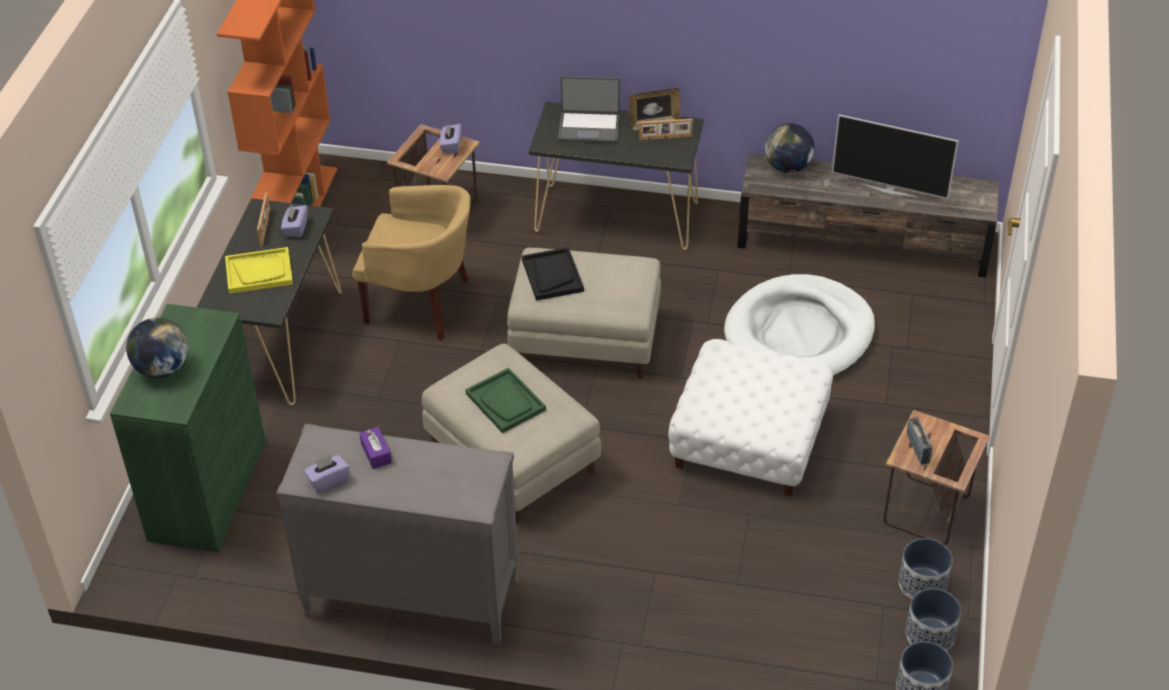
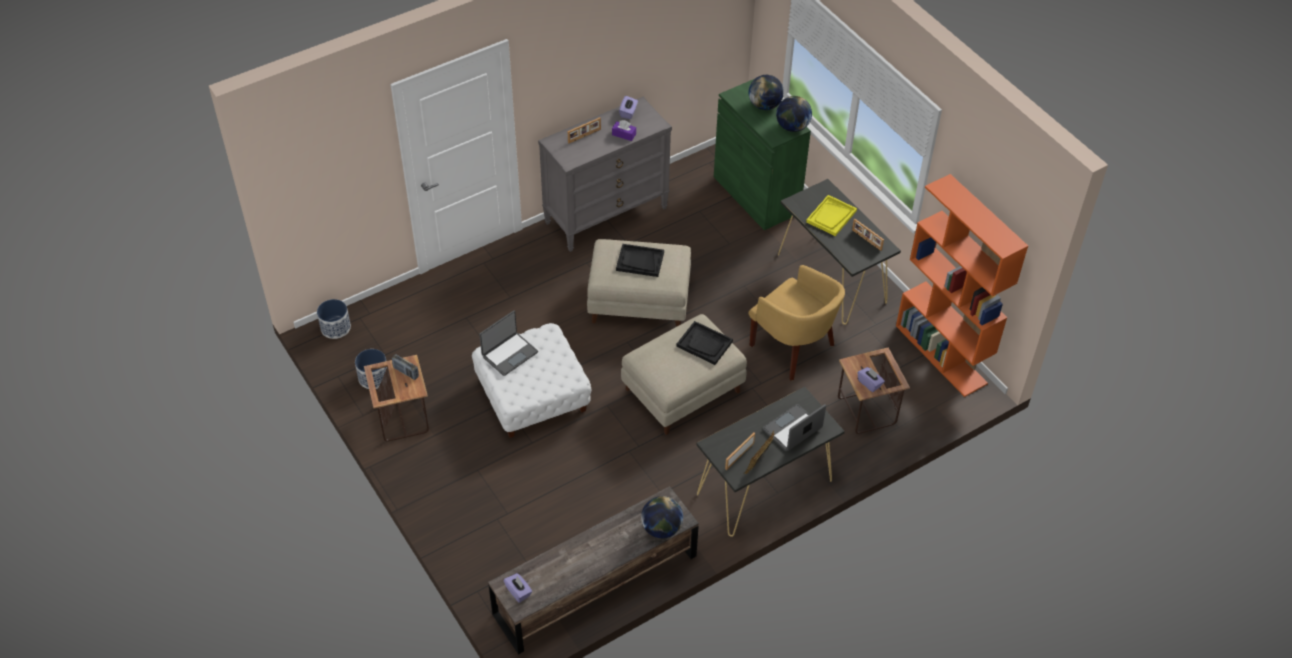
camera: 135 degrees right, 5 degrees up
(178, 321) = (792, 127): none -> globe
(295, 228) = (851, 250): purple tissue box -> purple tissue box (518, 592)
(422, 304) = (794, 348): yellow armchair -> yellow armchair turned 105 degrees counterclockwise
(427, 486) = (584, 136): none -> picture frame
(506, 402) = (640, 261): green tray -> black tray
(763, 420) = (509, 354): none -> laptop
(799, 334) = (569, 481): white dog bed -> none
(889, 190) = (579, 557): television -> none
(930, 635) = (350, 355): planter -> none

